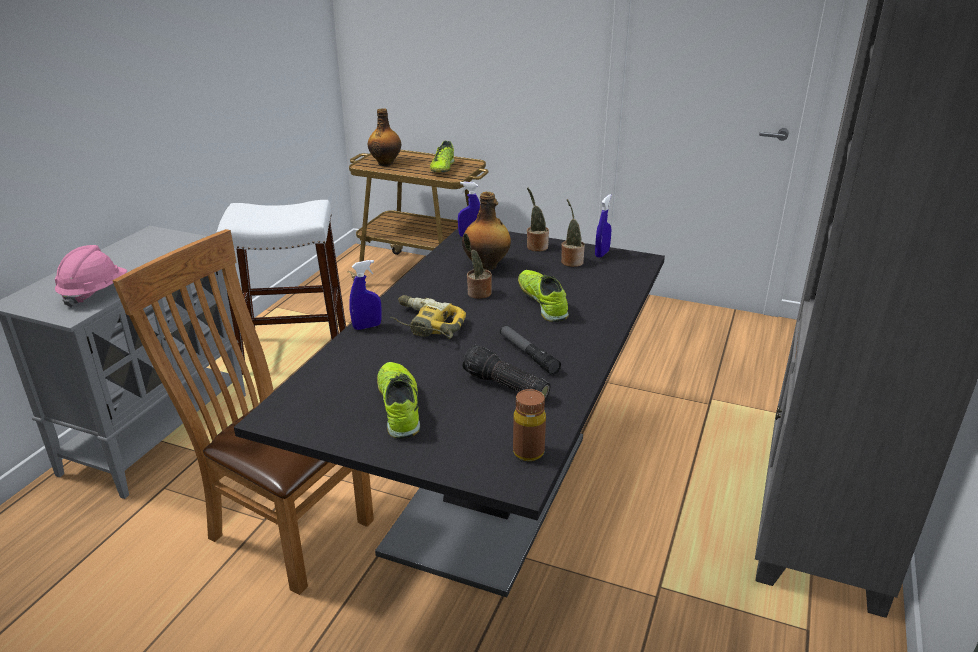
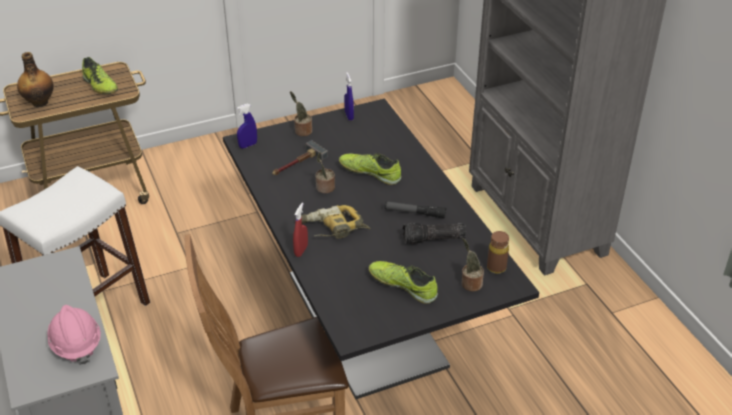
camera: 45 degrees left, 10 degrees up
(367, 326) = (301, 250): blue spray bottle -> red spray bottle
(486, 266) = (296, 164): bottle -> hammer
(571, 261) = (340, 132): potted plant -> potted plant (470, 283)

